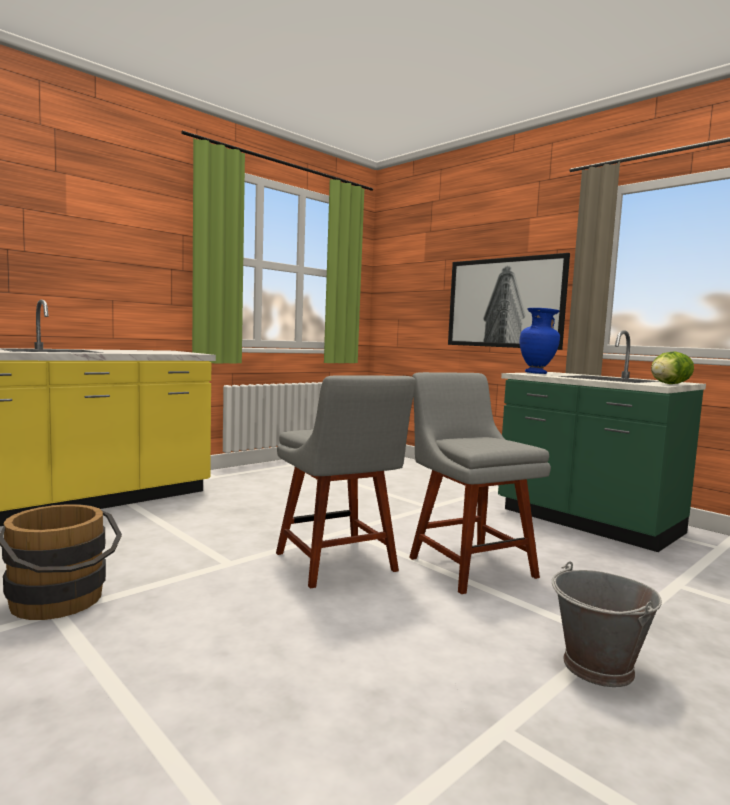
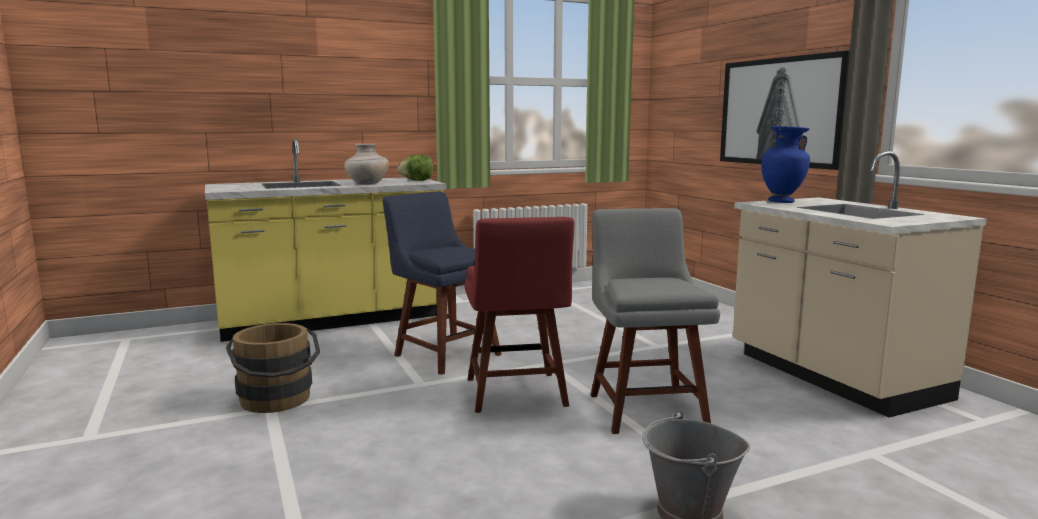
camera: 20 degrees right, 5 degrees up
(130, 352) = (367, 184): none -> beige vase
(232, 529) = (444, 353): none -> blue chair
(338, 564) = (516, 394): grey chair -> red chair
(587, 522) = (833, 376): green counter -> beige counter
(669, 384) = (914, 221): lettuce -> lettuce (417, 180)

